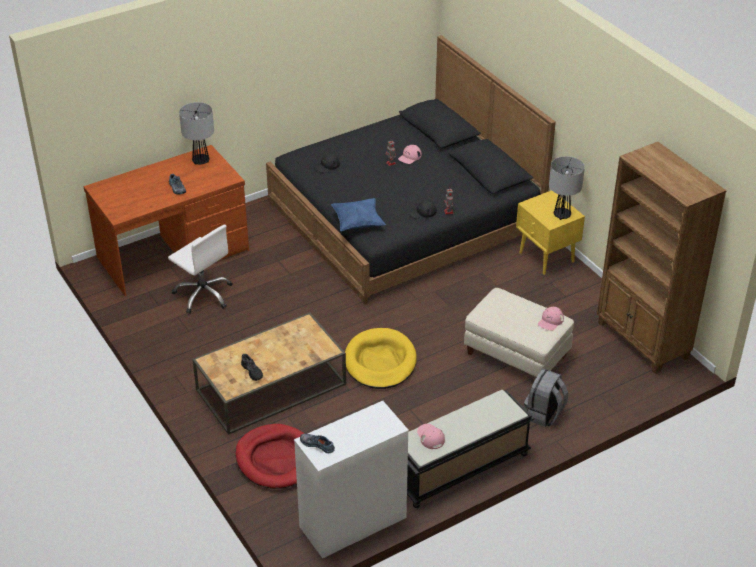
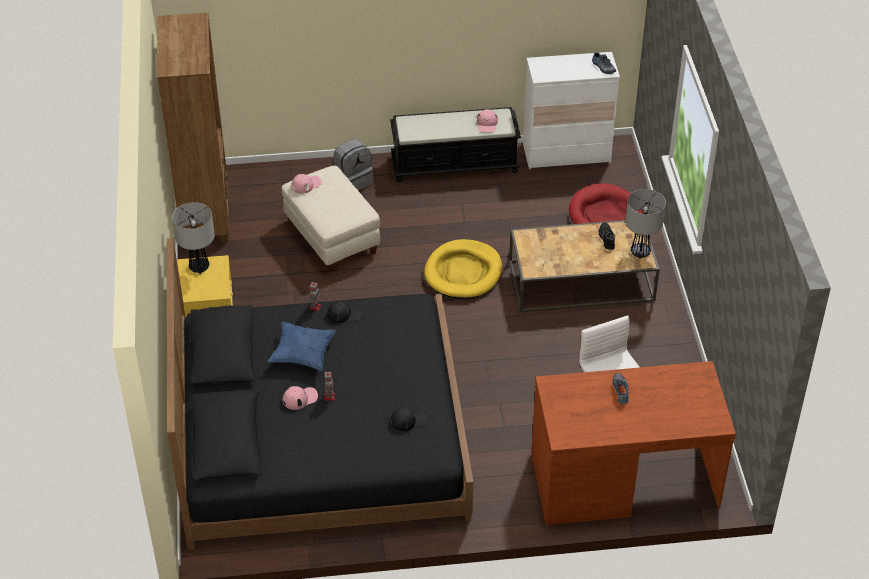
camera: 155 degrees left, 5 degrees up
(200, 161) = (576, 425): table lamp -> table lamp (640, 252)
(358, 223) = (422, 327): blue pillow -> blue pillow (302, 355)

